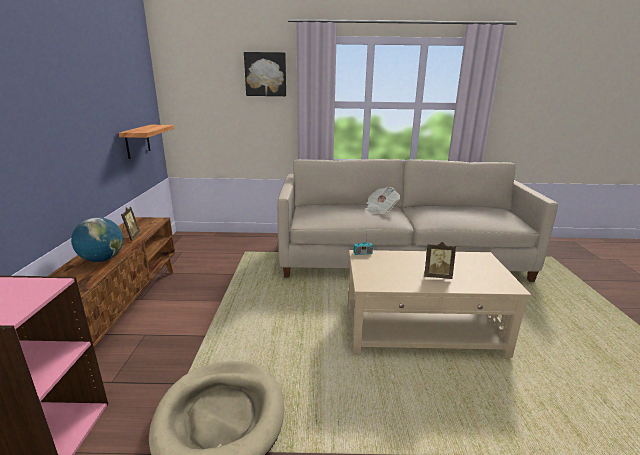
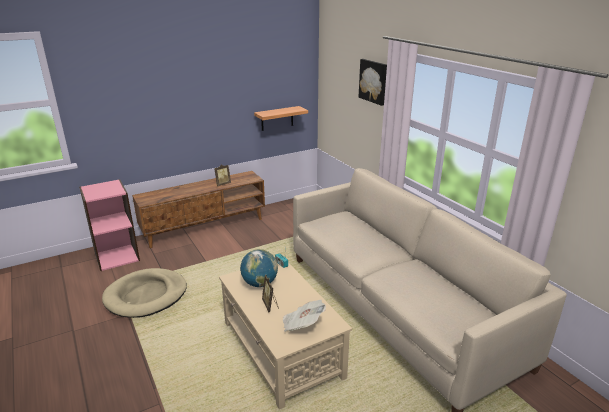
camera: 60 degrees right, 5 degrees up
(102, 260) = (190, 190): globe -> globe (259, 283)
(380, 209) = (370, 245): newspaper -> newspaper (302, 324)

